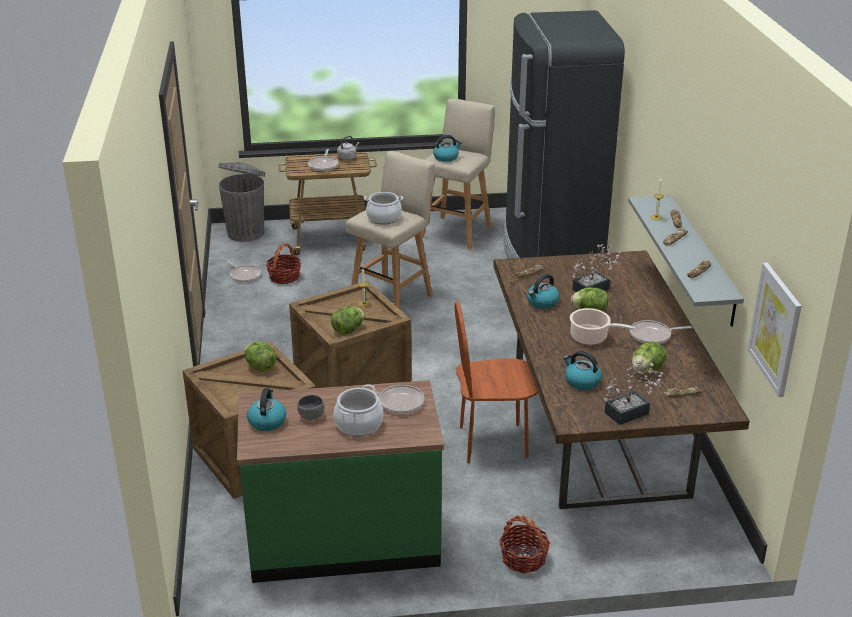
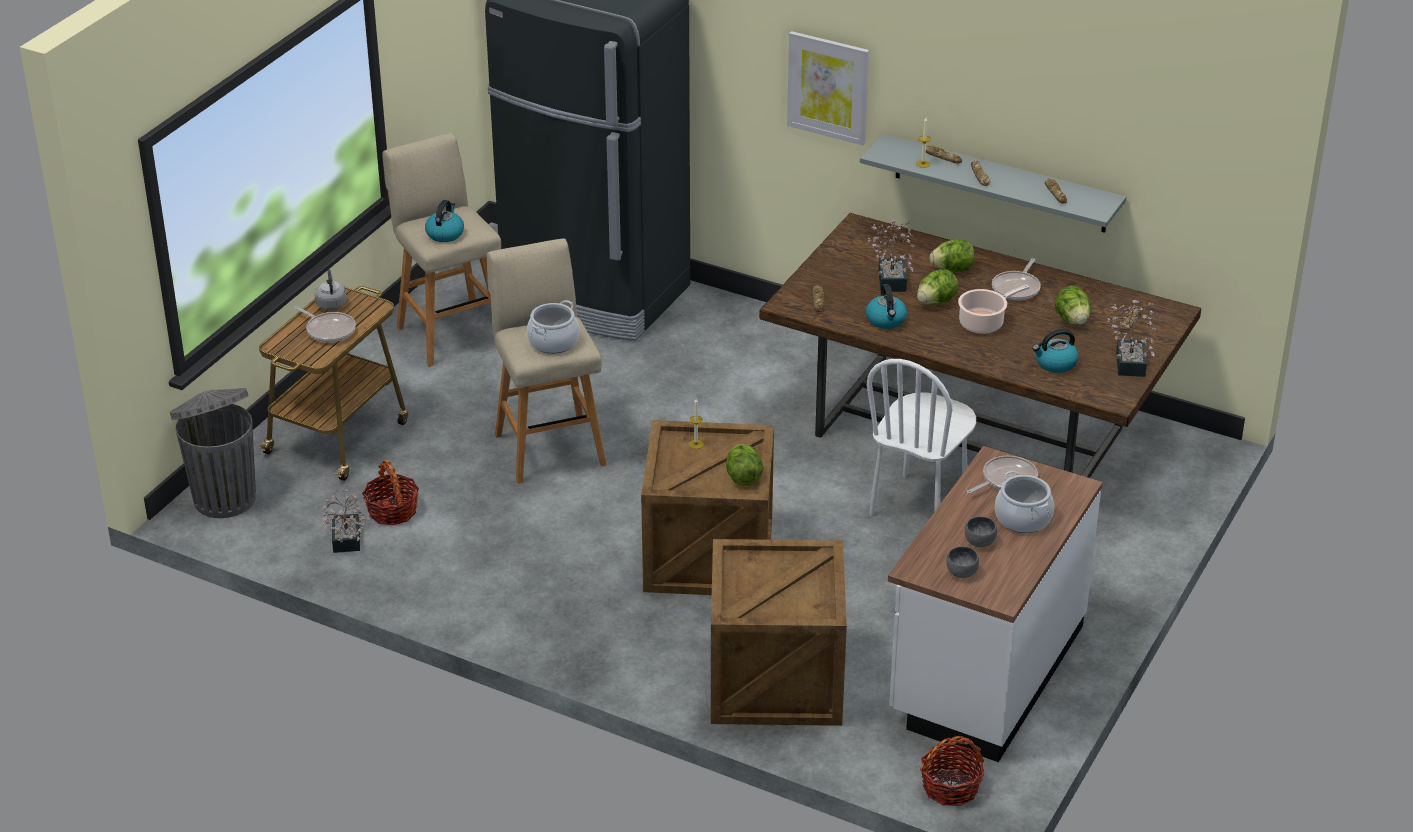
camera: 55 degrees left, 5 degrees up
(244, 275) = (346, 542): frying pan -> potted plant
(260, 367) = (756, 567): lettuce -> lettuce (952, 270)
(267, 421) = (961, 573): kettle -> grey bowl
(344, 539) = (984, 672): green counter -> white counter
(493, 442) = (919, 505): brown chair -> white chair
(523, 558) = (1117, 569): basket -> basket (950, 787)
(775, 329) = (1210, 205): picture -> picture (828, 87)

